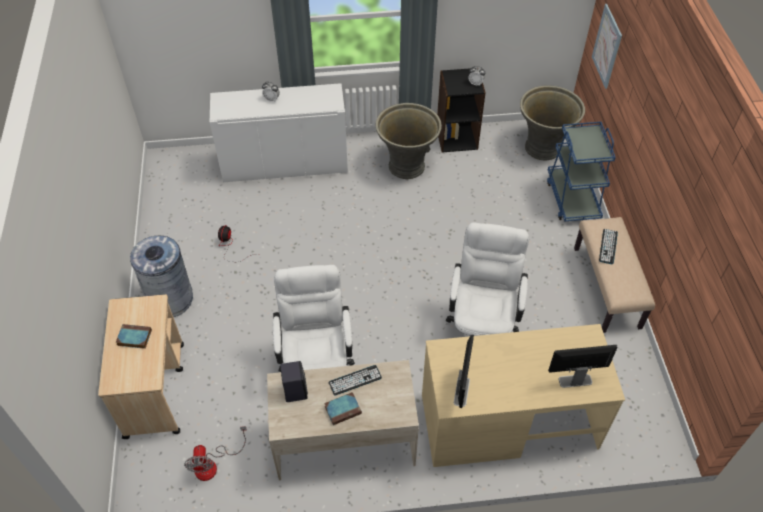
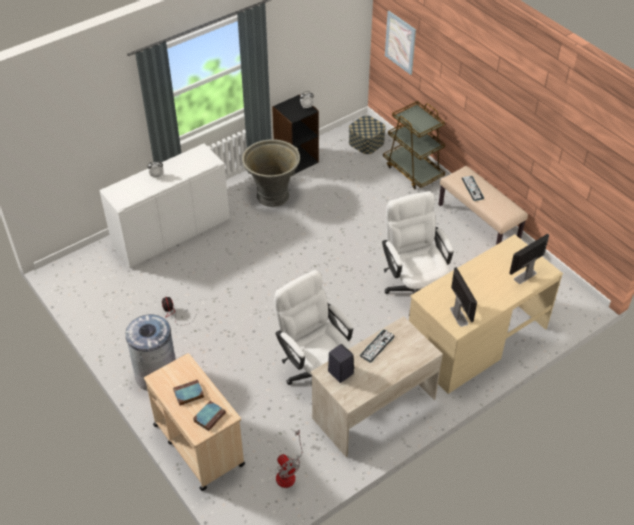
camera: 30 degrees left, 5 degrees down
(343, 409) = (384, 368): book -> book (209, 416)
(543, 148) = (366, 142): grey planter -> storage box
(572, 199) = (413, 171): blue cart -> brown cart

